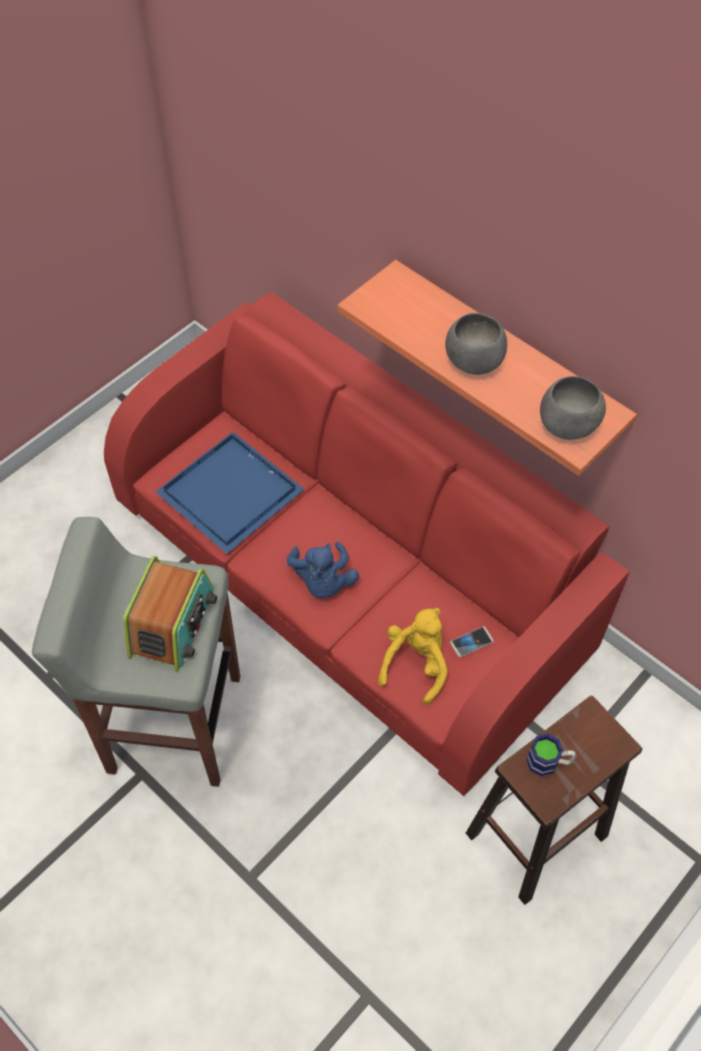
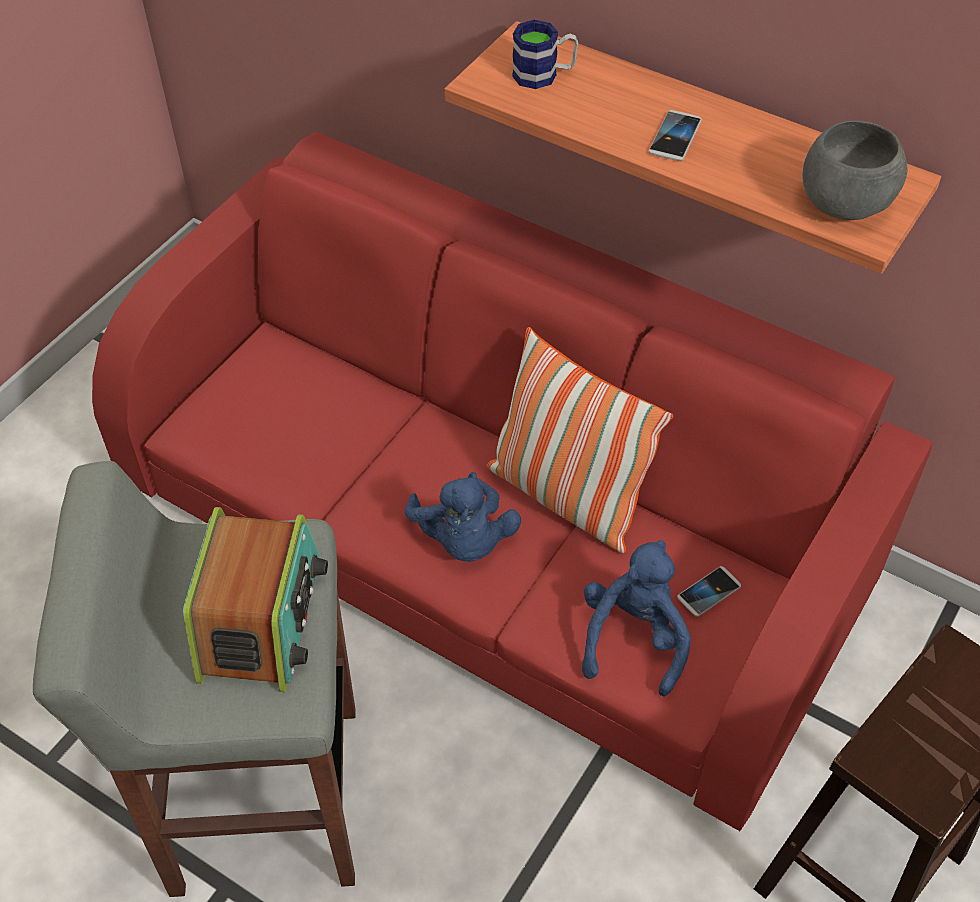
camera: 10 degrees left, 5 degrees down
(233, 493) = (301, 434): blue tray -> none
(395, 563) = (567, 496): none -> pillow
(416, 664) = (634, 638): yellow plush toy -> blue plush toy
(474, 361) = (675, 137): grey bowl -> phone
(549, 762) = (913, 738): mug -> mug (544, 75)

